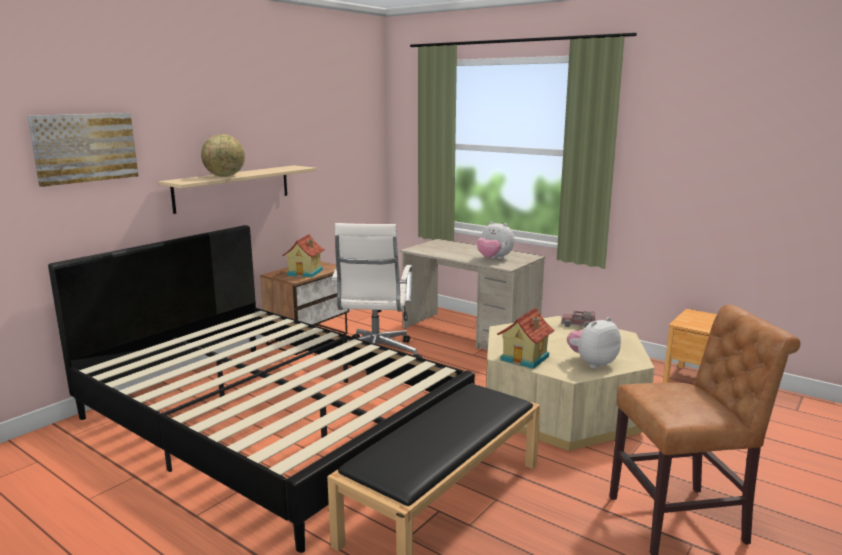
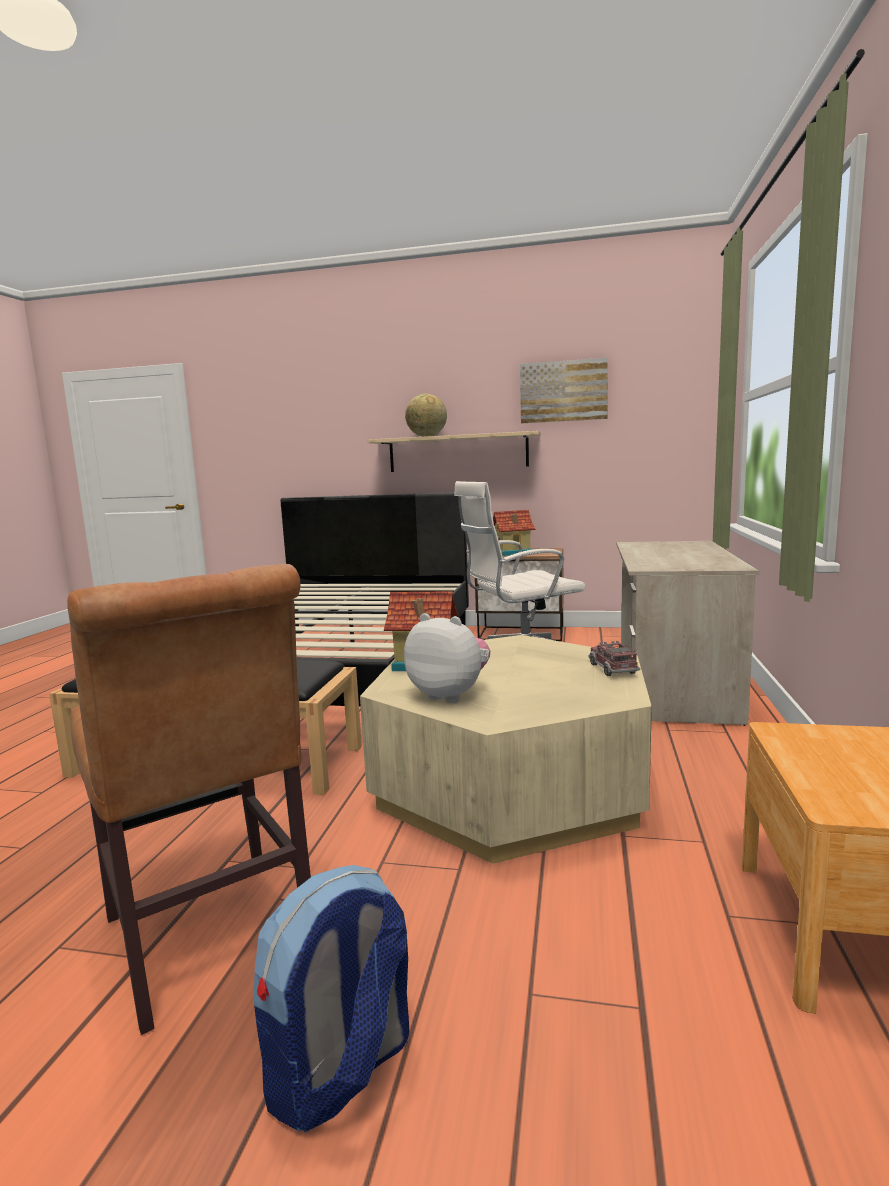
camera: 65 degrees right, 5 degrees down
(85, 148) = (319, 409): picture -> picture (563, 391)
(494, 259) = (670, 561): plush toy -> none
(771, 495) = (341, 1071): none -> backpack

